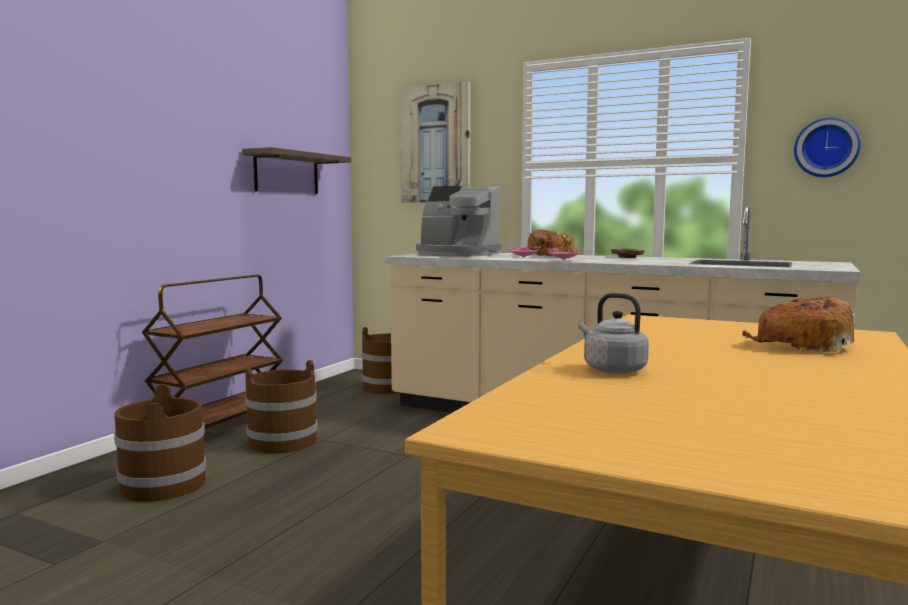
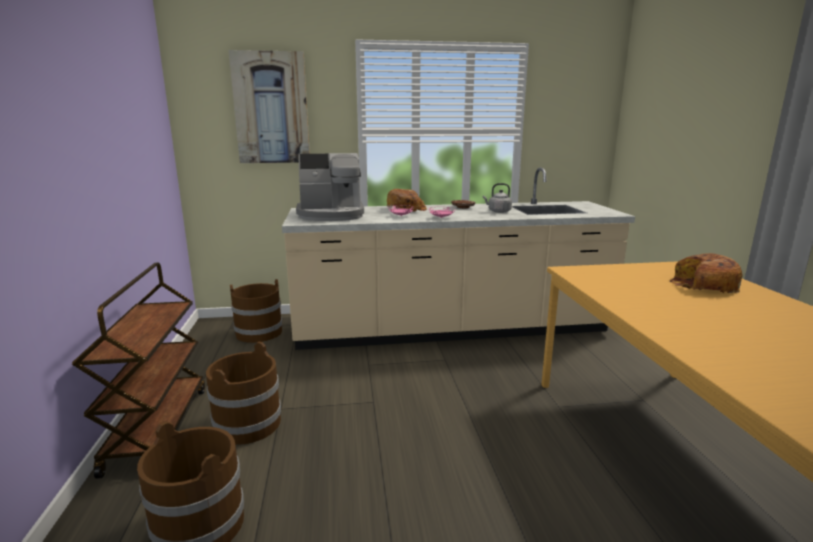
camera: 35 degrees left, 10 degrees up
(286, 173) = (136, 142): shelf -> none
(611, 369) = (713, 344): grey kettle -> grey kettle (498, 211)
(826, 148) = (570, 125): wall clock -> none

